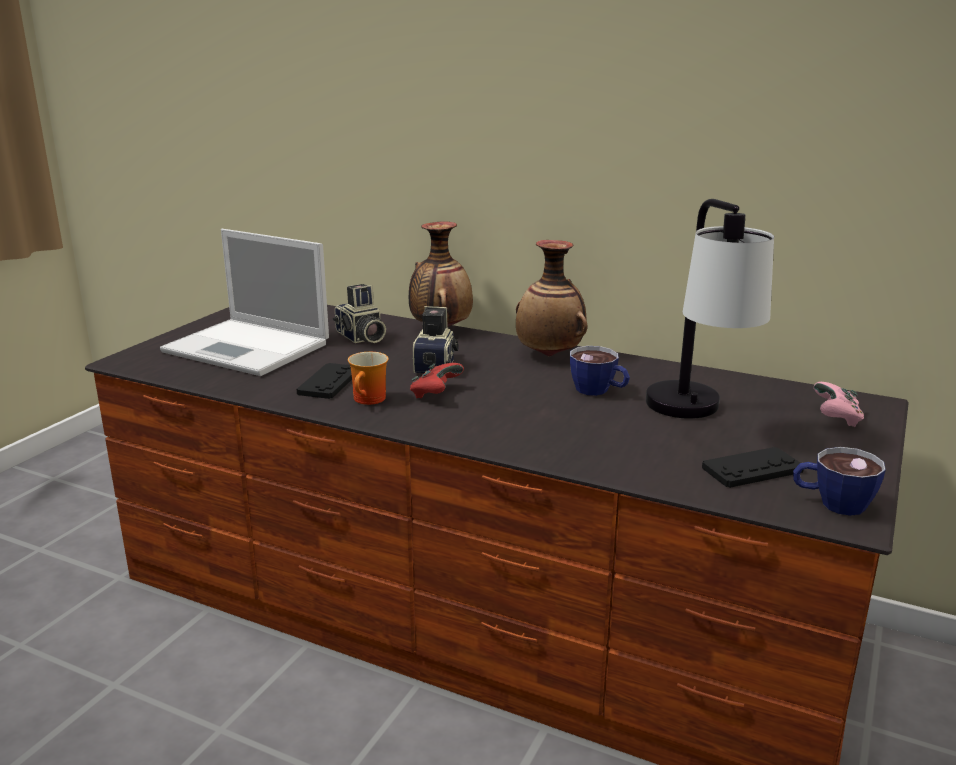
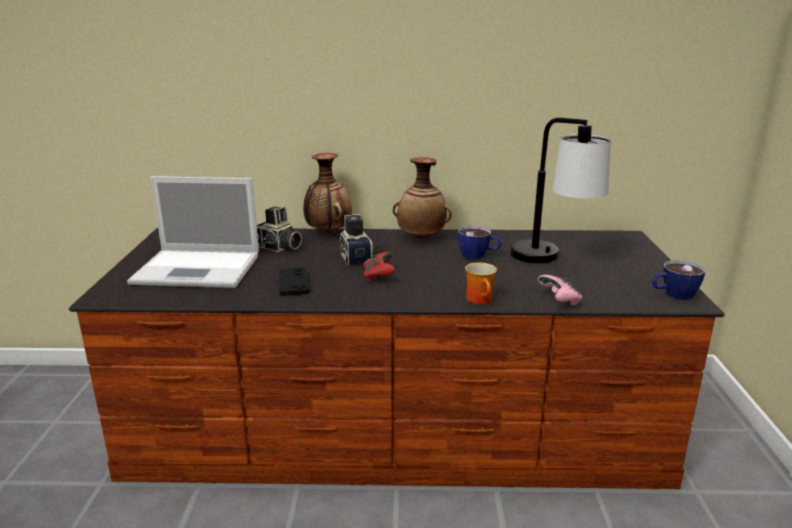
camera: 25 degrees left, 0 degrees up
(370, 400) = (339, 289): mug -> mug (481, 300)
(752, 469) = (614, 285): black game controller -> none
(836, 418) = (621, 247): pink game controller -> pink game controller (559, 300)

